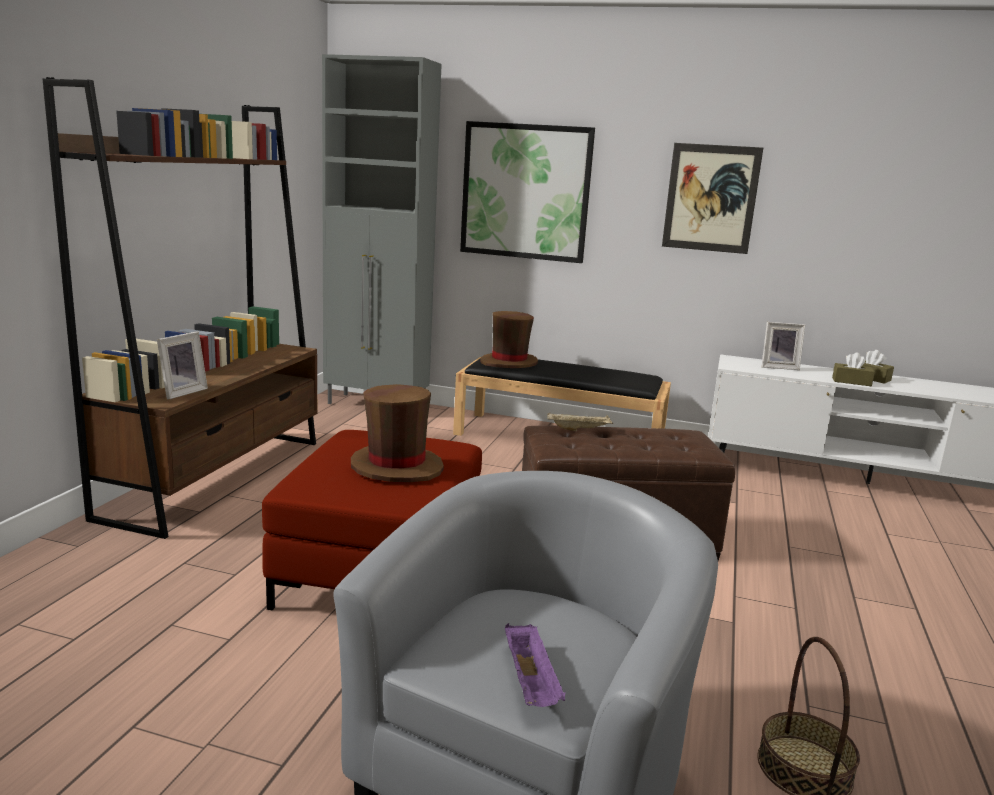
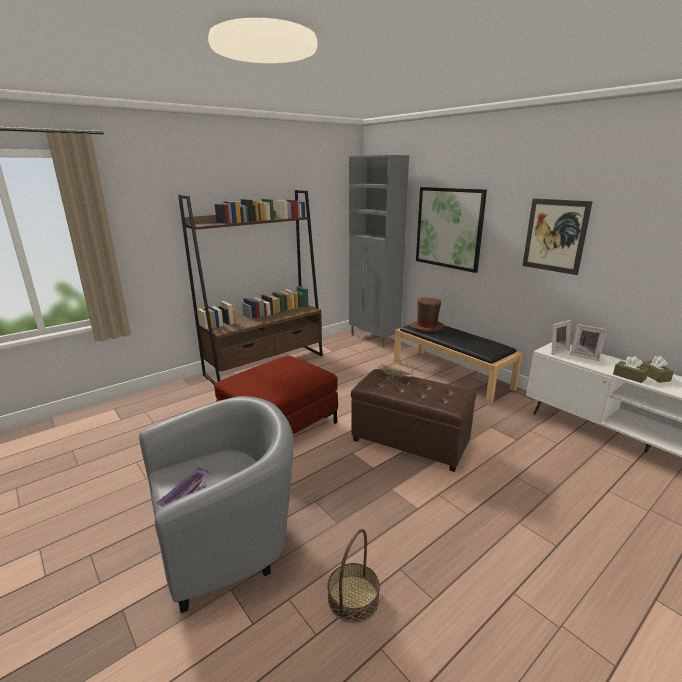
camera: 35 degrees right, 5 degrees up
(181, 392) = (233, 327): picture frame -> picture frame (556, 351)
(396, 467) = (278, 379): brown hat -> none

